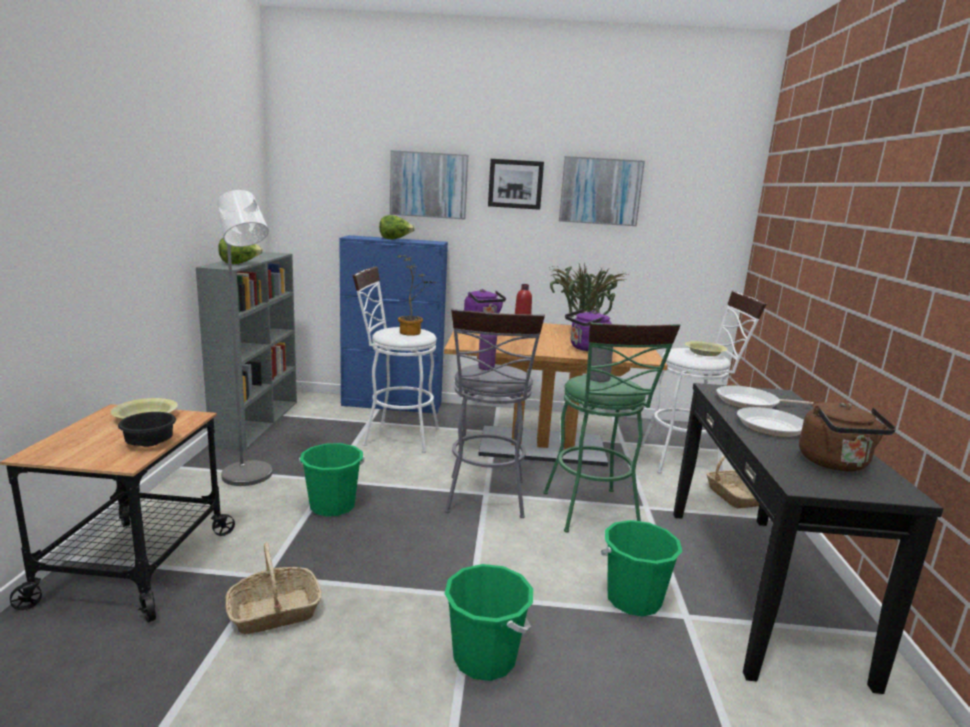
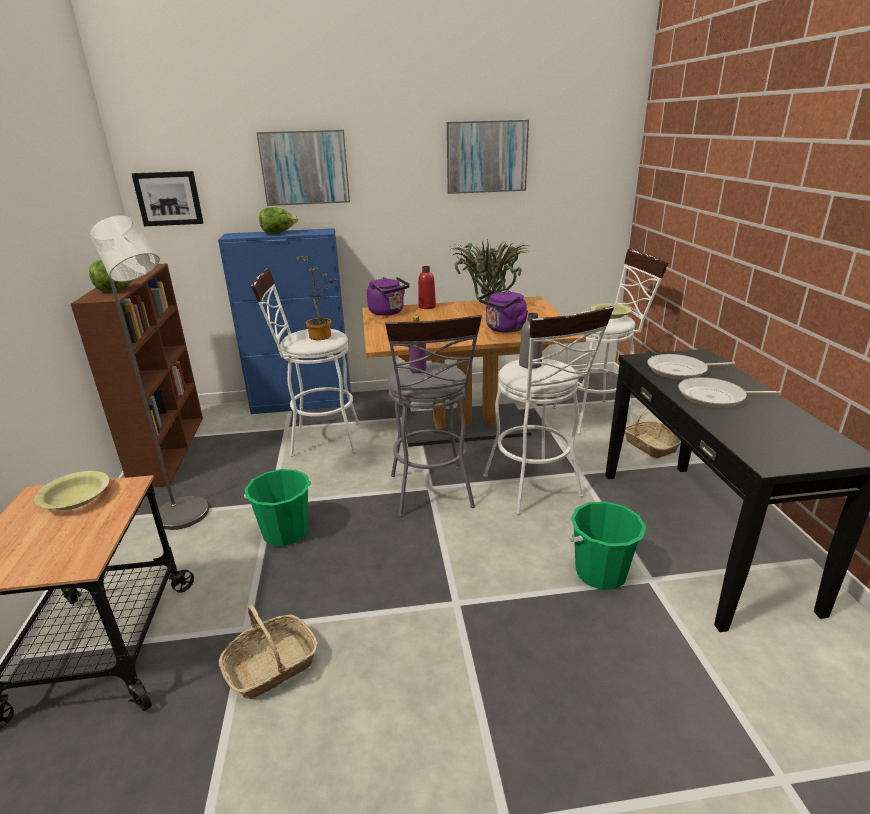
camera: 10 degrees left, 10 degrees up
(151, 443) = (98, 532): black bowl -> none
(257, 422) = (169, 449): grey bookcase -> brown bookcase
(484, 658) = (491, 666): green bucket -> none
(515, 184) = (398, 157): picture -> picture (169, 198)
(593, 514) = (536, 490): green stool -> white stool
(836, 464) = (784, 431): brown kettle -> none

